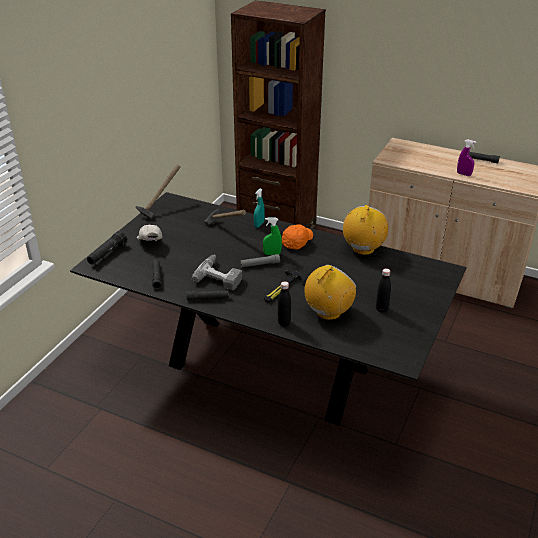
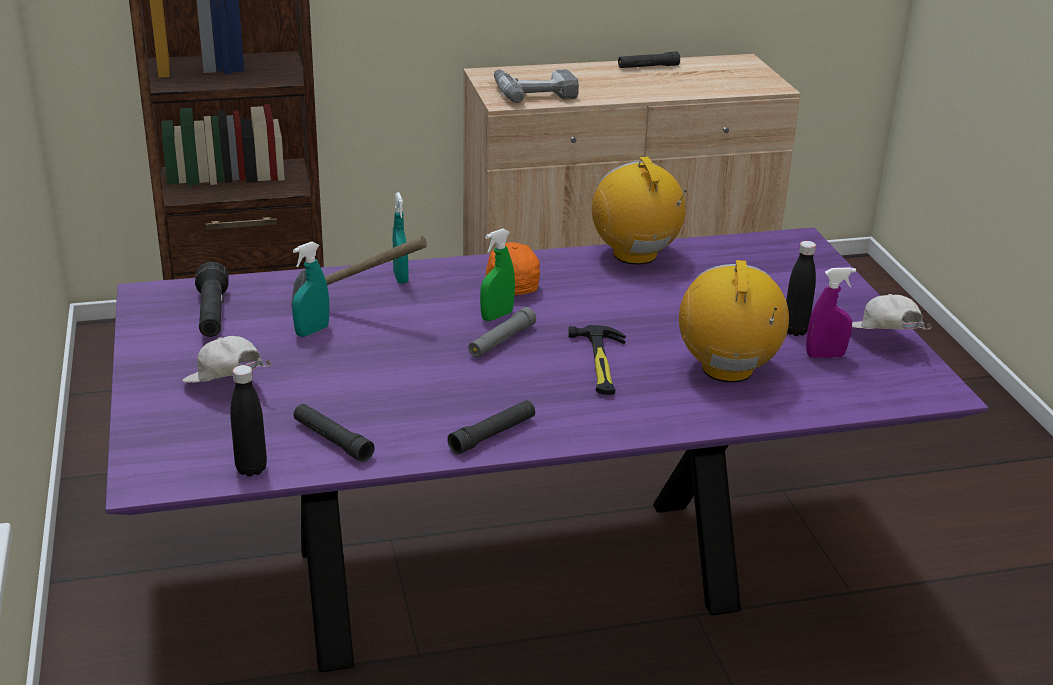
camera: 40 degrees left, 5 degrees down
(107, 254) = (154, 443): black flashlight -> black flashlight (212, 315)
(160, 208) = (149, 316): hammer -> none
(202, 234) = (312, 331): none -> turquoise spray bottle
(220, 276) = (458, 387): power drill -> power drill (533, 92)
(268, 369) = (518, 579): black dining table -> purple dining table
(284, 323) = (684, 415): black bottle -> black bottle (251, 469)
(415, 330) = (882, 340): none -> white cap
(464, 174) = (655, 92): purple spray bottle -> purple spray bottle (825, 356)

